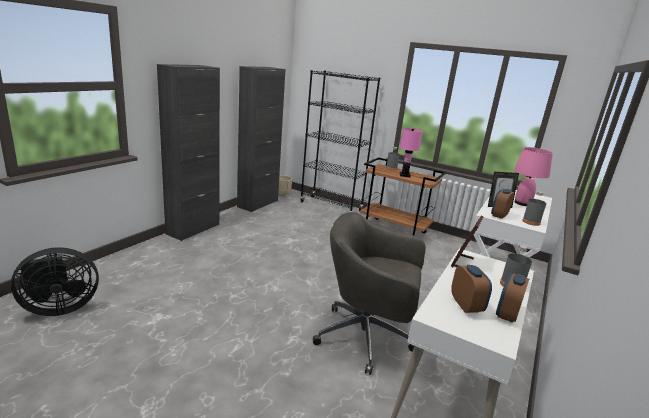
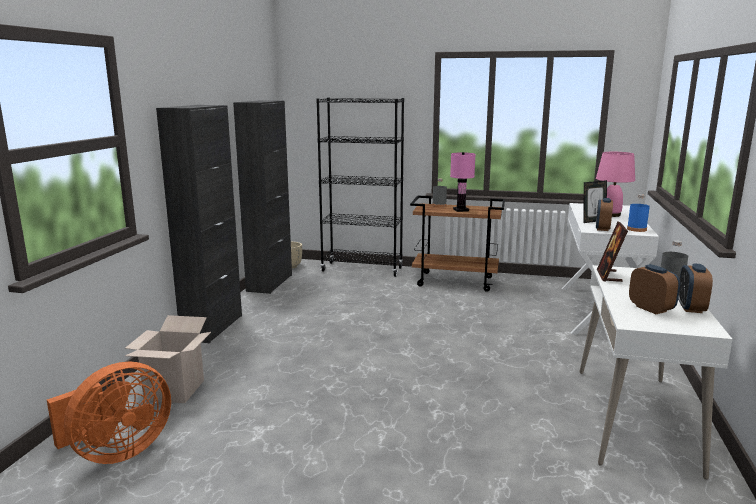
camera: 15 degrees left, 5 degrees down
(59, 308) = (117, 452): black fan -> orange fan
(131, 271) = (174, 390): none -> cardboard box
(367, 338) = (513, 392): grey office chair -> none
(531, 222) = (636, 229): grey bottle -> blue bottle

